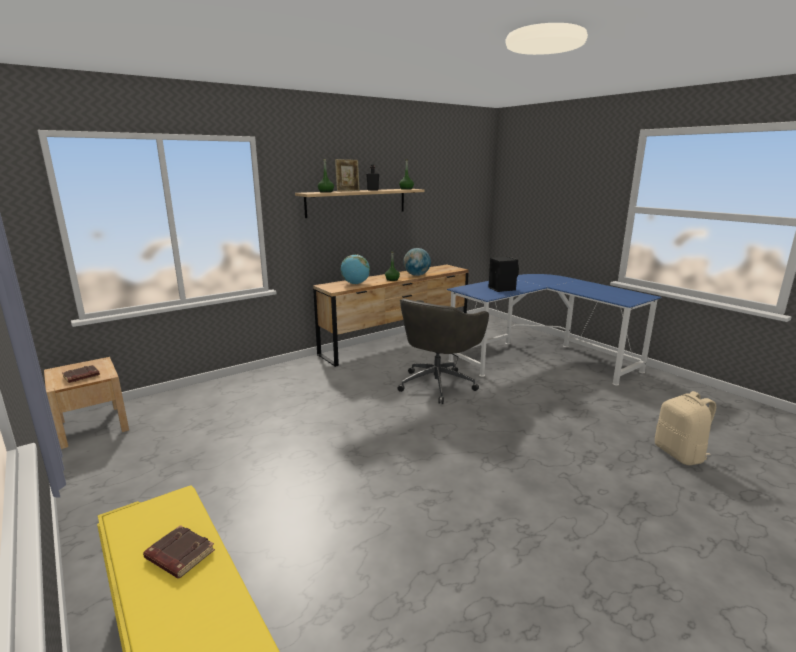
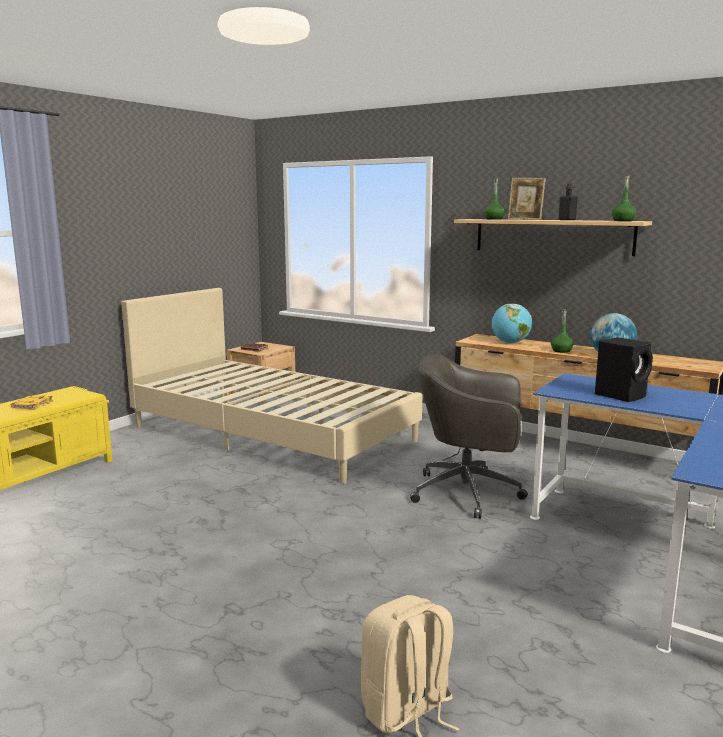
camera: 70 degrees right, 5 degrees down
(179, 555) = (31, 405): brown book -> yellow book
(237, 438) = (271, 433): none -> beige bed

